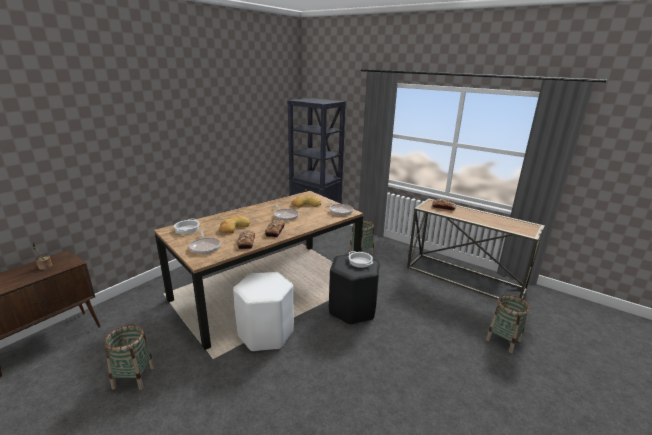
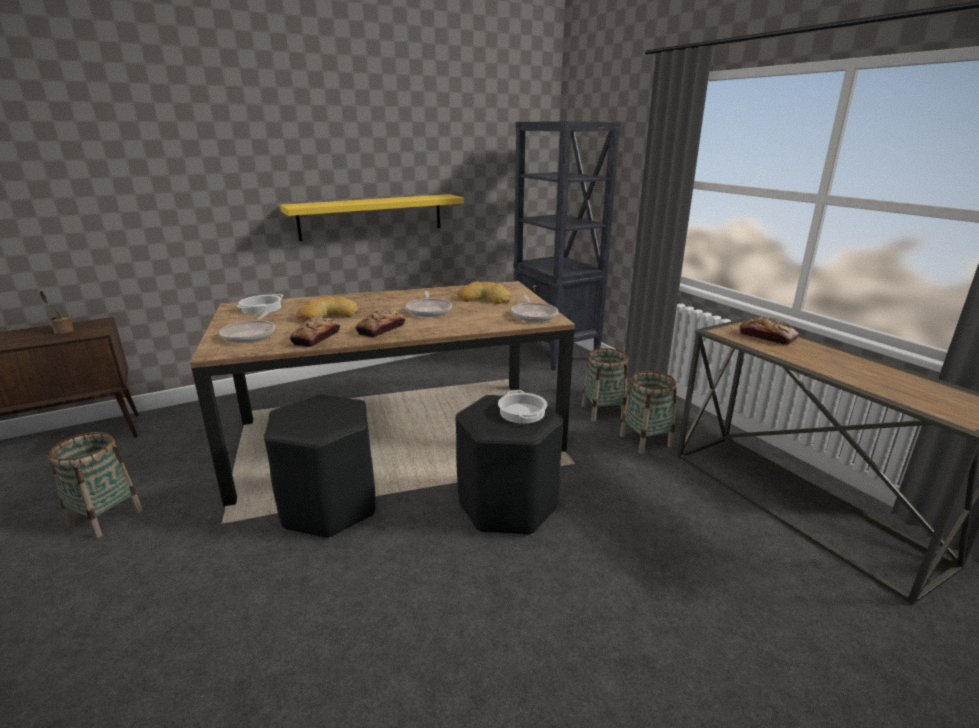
camera: 25 degrees right, 0 degrees up
(215, 160) = (372, 216): none -> yellow shelf
(265, 334) = (329, 507): white stool -> black stool
(503, 340) = (814, 672): basket -> basket (646, 441)

